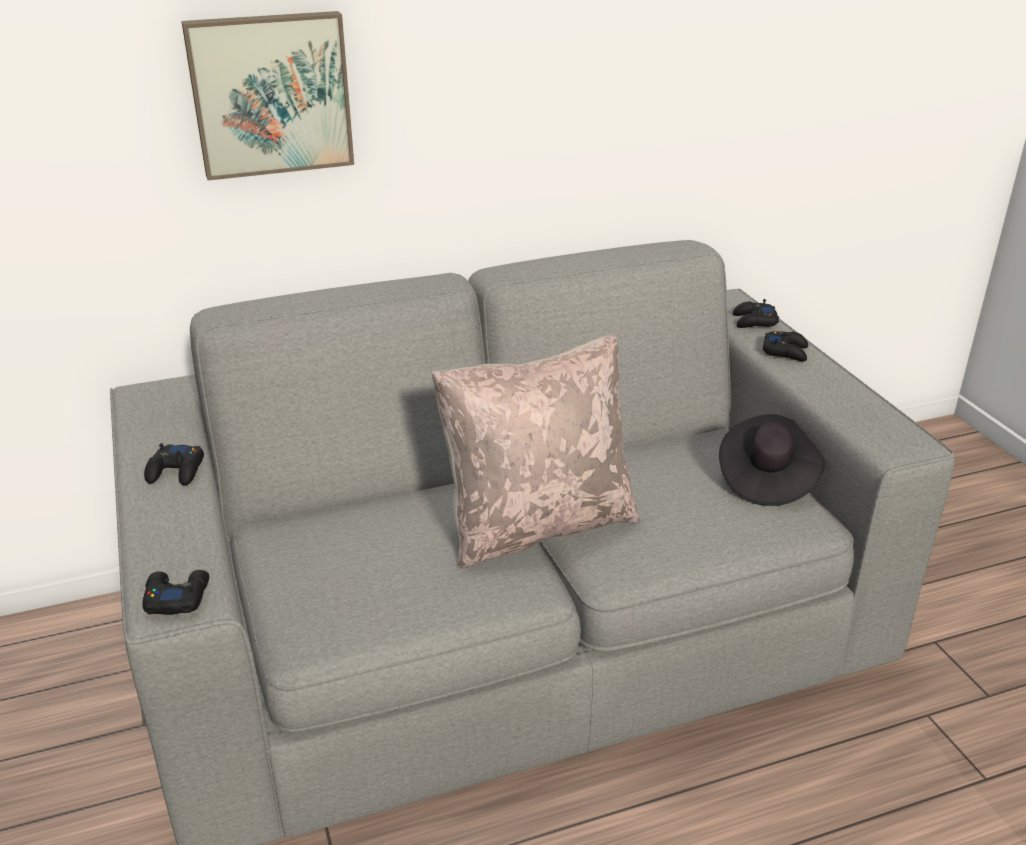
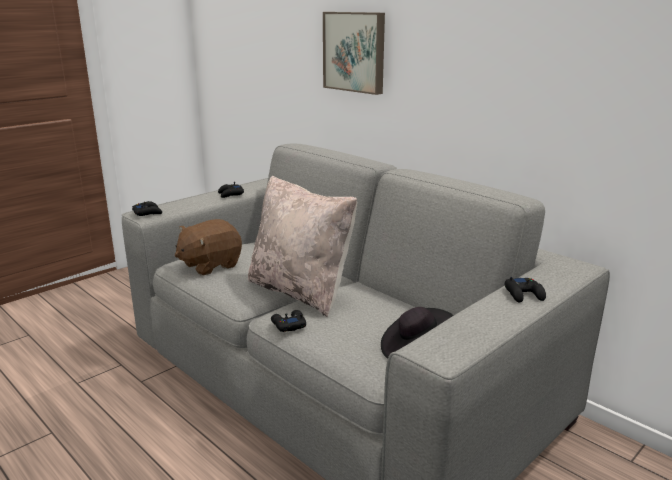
camera: 65 degrees right, 10 degrees down
(351, 600) = (210, 265): none -> brown plush toy
(754, 321) = (556, 278): black game controller -> black game controller (288, 325)

